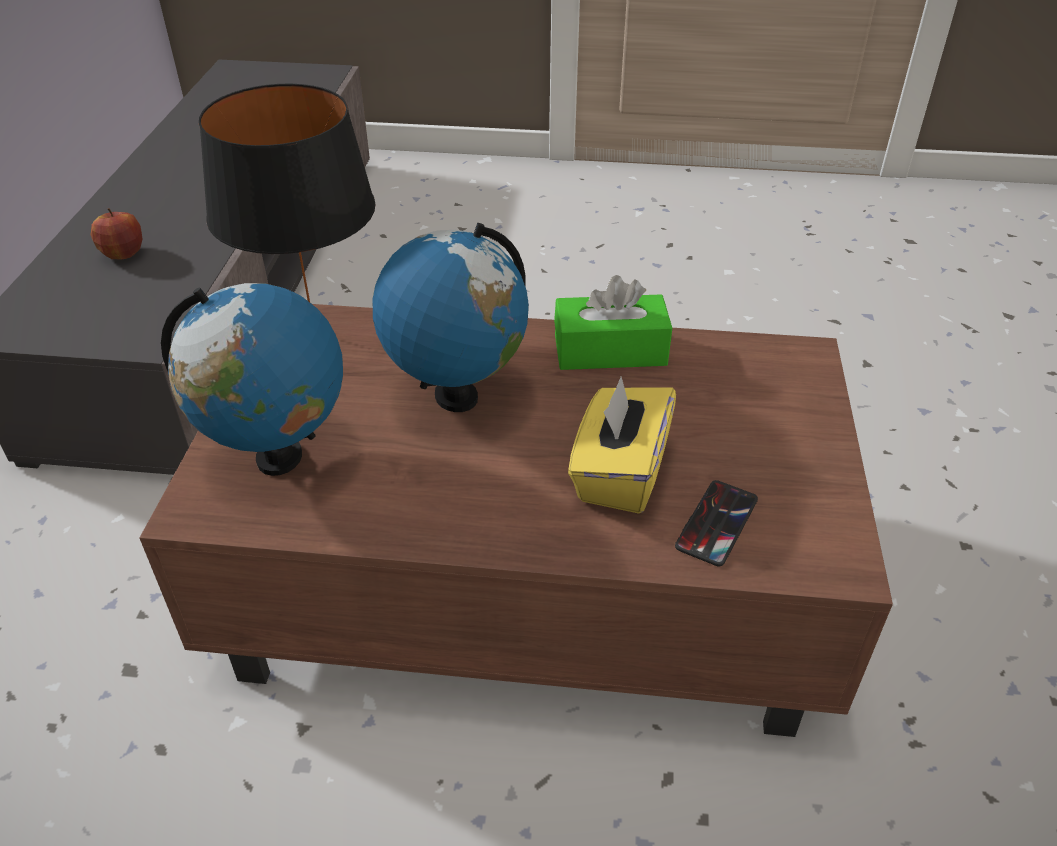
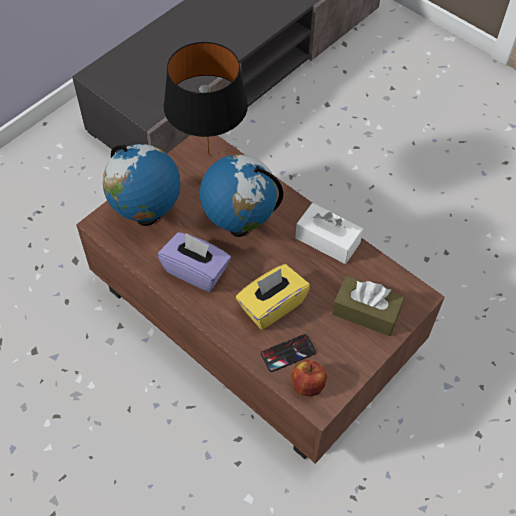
camera: 35 degrees right, 15 degrees up
(123, 254) = (170, 52): apple -> apple (307, 385)
(444, 491) = (196, 271): none -> purple tissue box
(610, 350) = (327, 240): green tissue box -> white tissue box
(763, 408) = (366, 312): none -> brown tissue box

